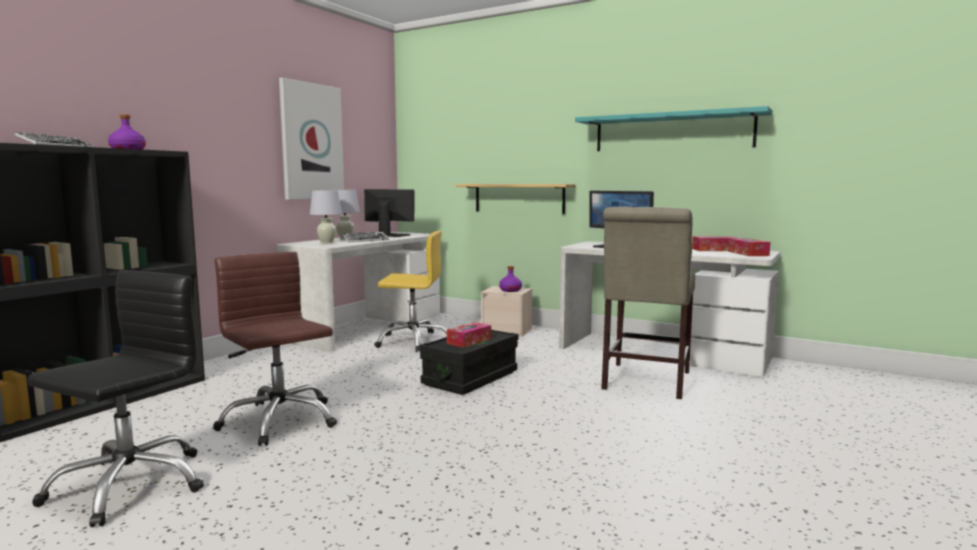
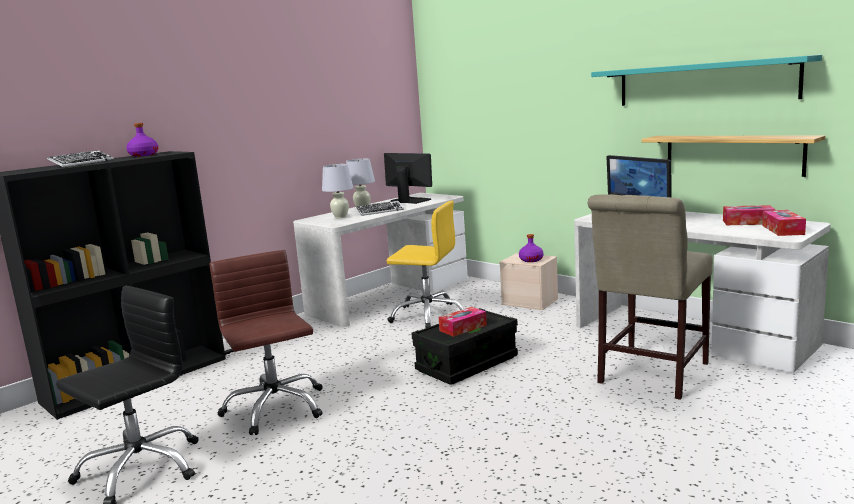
camera: 15 degrees right, 5 degrees up
(311, 142) = (324, 113): picture -> none
(519, 198) = (542, 157): shelf -> shelf (732, 154)

